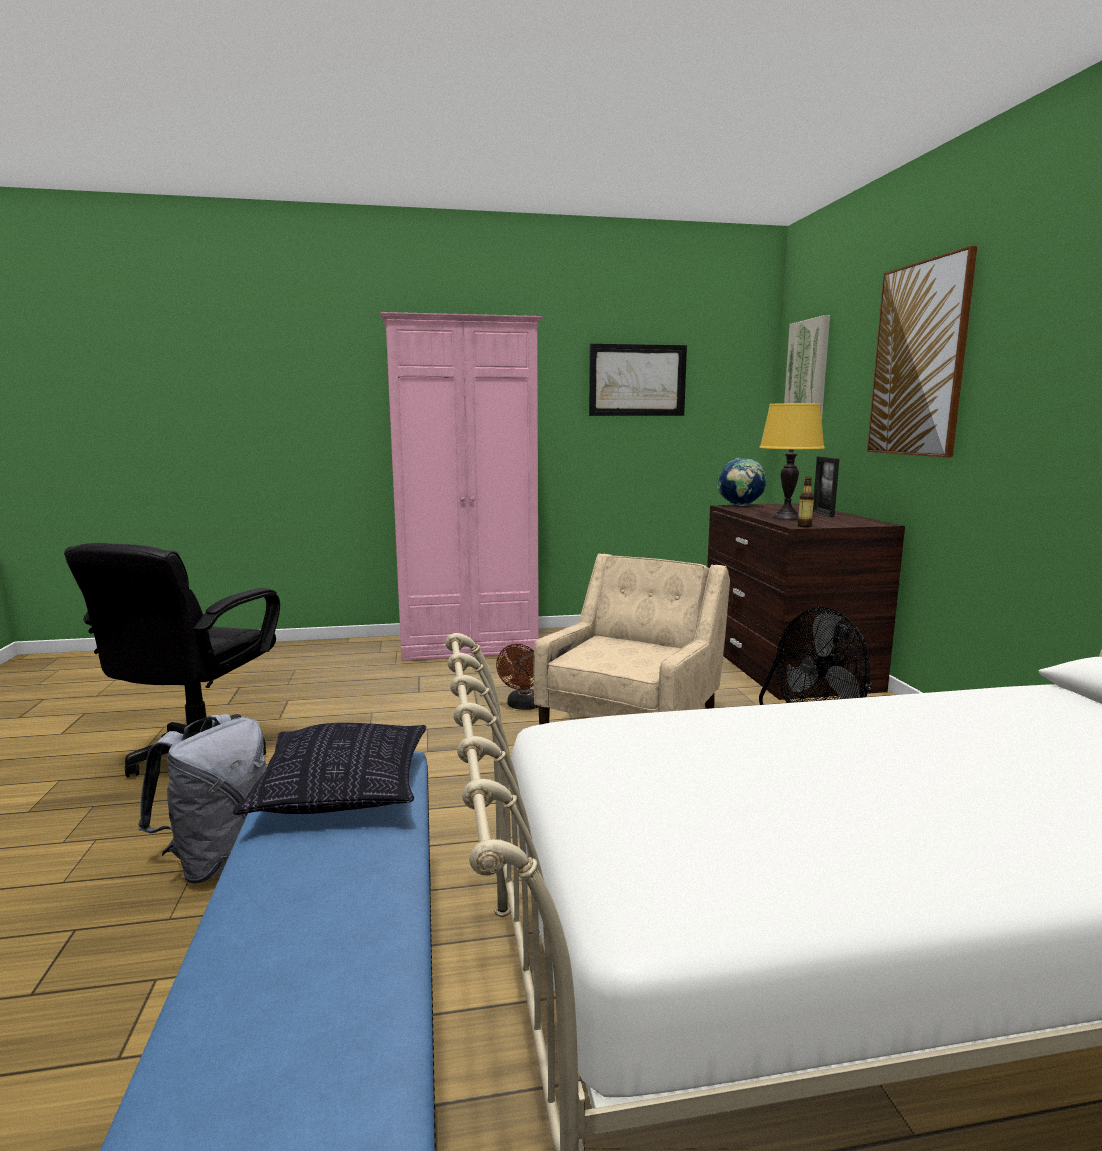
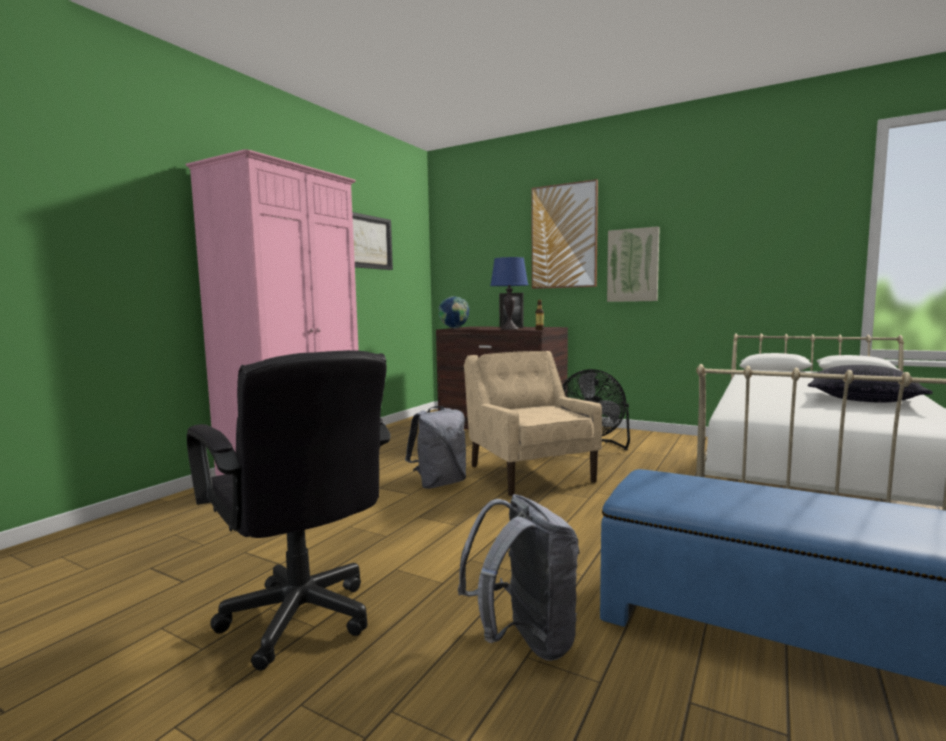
camera: 50 degrees left, 5 degrees down
(342, 792) = (692, 490): pillow -> pillow (862, 399)
(523, 706) = (439, 483): brown fan -> grey backpack
(786, 518) = (509, 329): yellow table lamp -> blue table lamp
(808, 370) = (463, 243): picture -> picture (633, 265)

